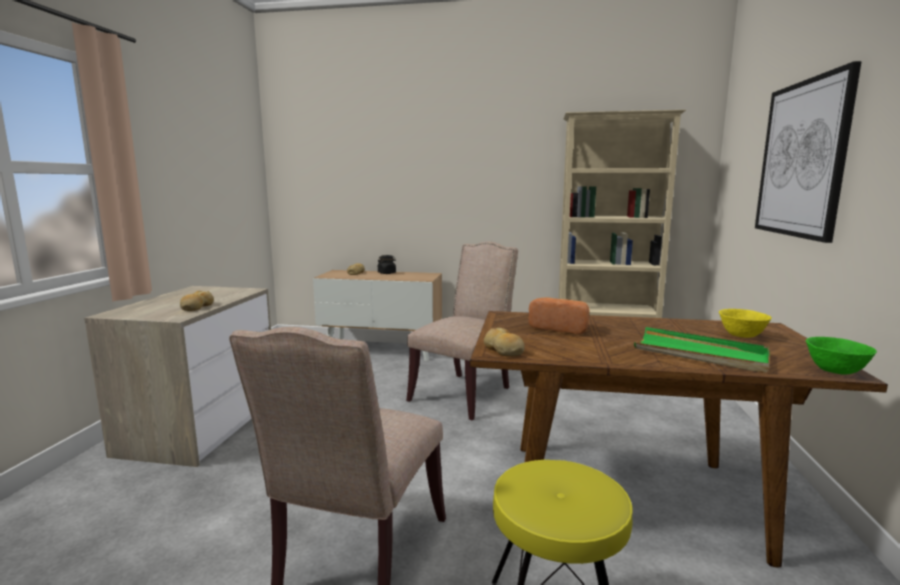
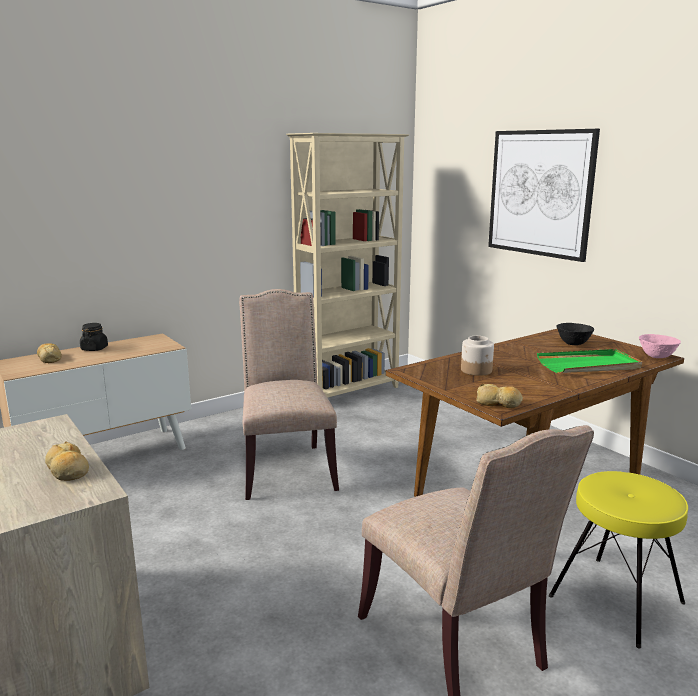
camera: 45 degrees left, 5 degrees up
(560, 328) = (476, 370): bread -> jar
(741, 336) = (573, 344): yellow bowl -> black bowl
(835, 371) = (656, 357): green bowl -> pink bowl

